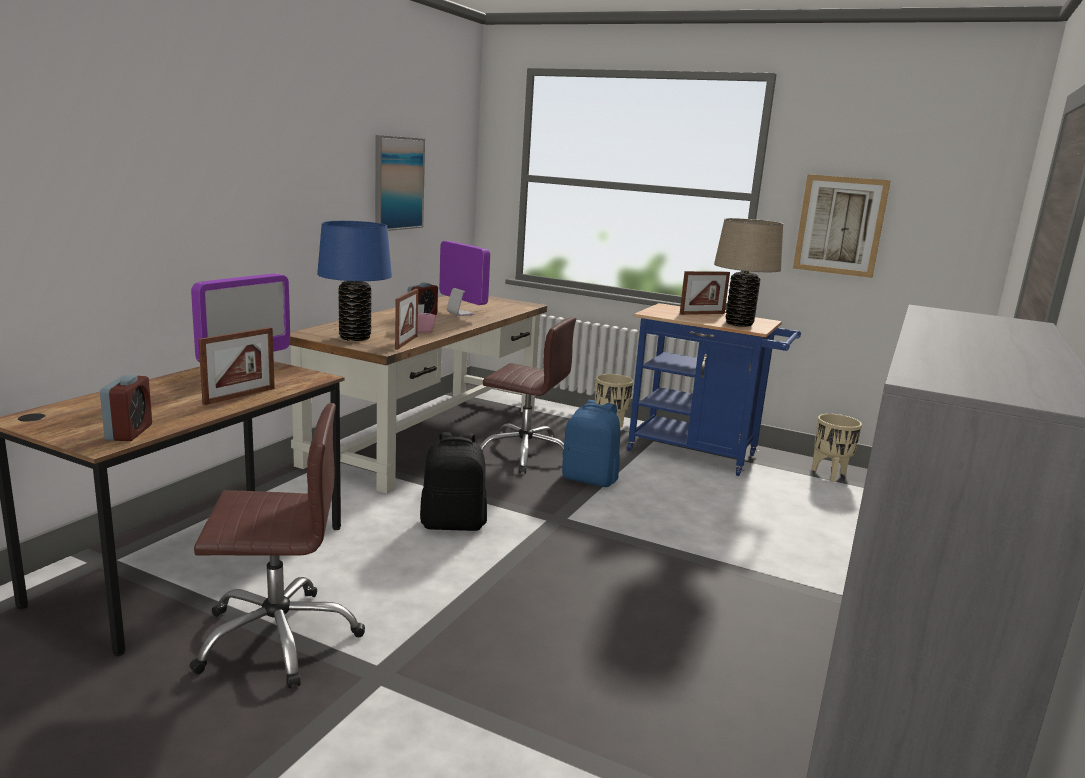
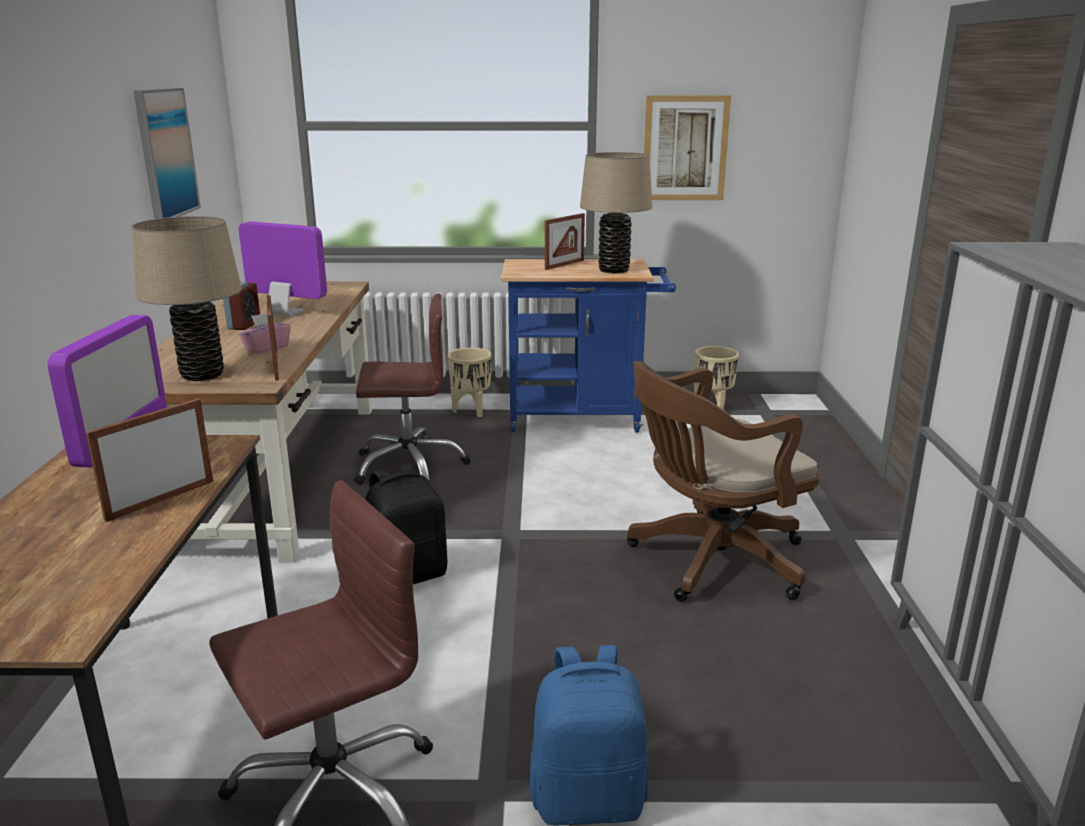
camera: 25 degrees left, 5 degrees up
(129, 432) = (78, 603): alarm clock -> none
(239, 396) = (161, 500): picture frame -> picture frame turned 150 degrees counterclockwise
(355, 337) = (202, 375): blue table lamp -> beige table lamp
(590, 479) = (503, 477): blue backpack -> blue backpack (588, 798)
(706, 586) = (710, 561): none -> brown office chair

